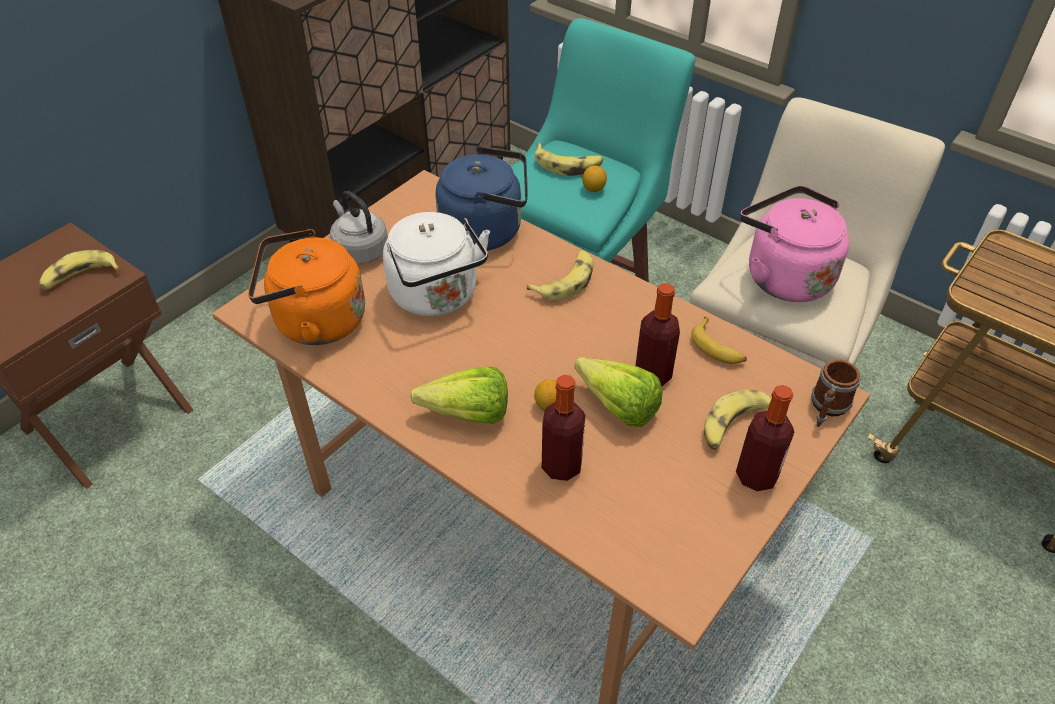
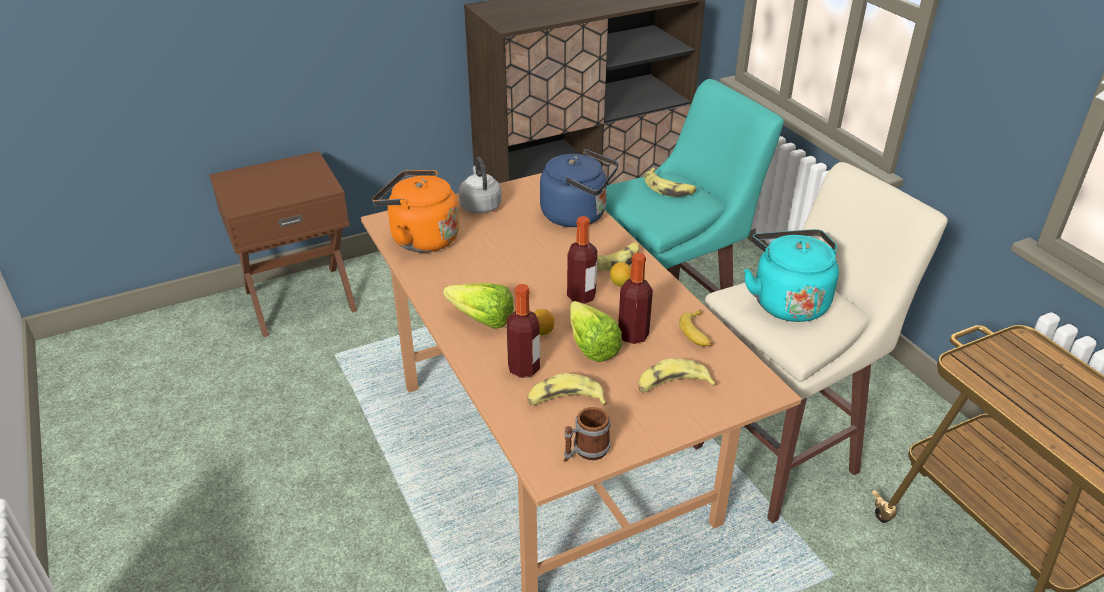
camera: 25 degrees right, 10 degrees down
(80, 277) = (304, 183): banana -> banana (565, 400)
(437, 297) = (513, 246): white kettle -> none
(593, 189) = (677, 208): lemon -> lemon (620, 283)
(756, 476) = (663, 420): bottle -> bottle (581, 296)
(783, 276) = (787, 301): pink kettle -> turquoise kettle
(827, 408) = (755, 396): mug -> mug (585, 451)

